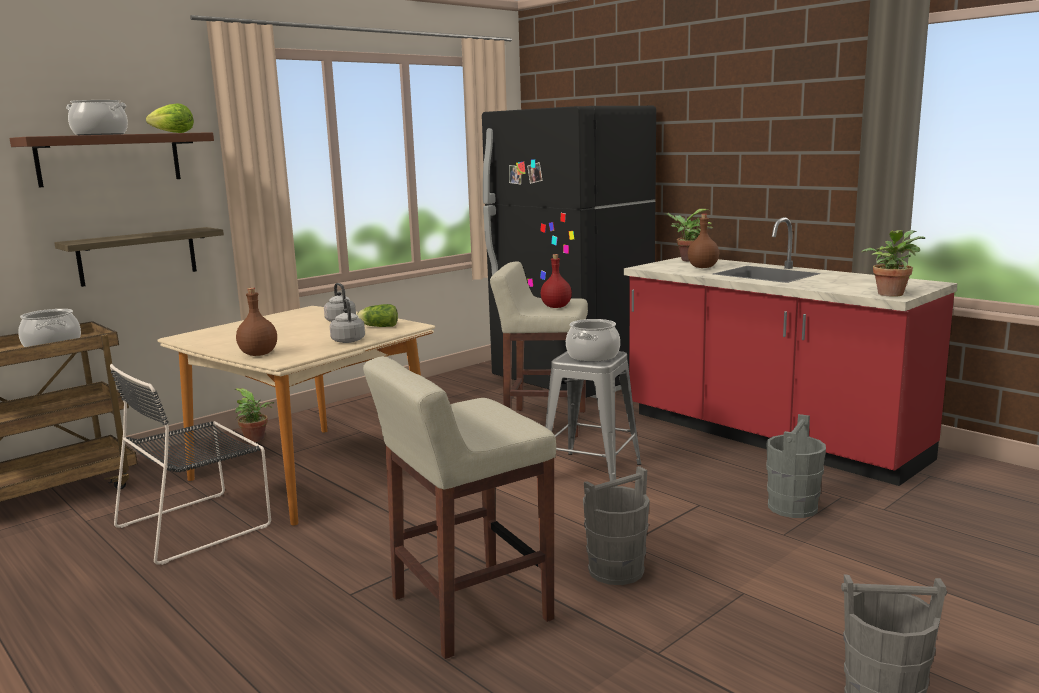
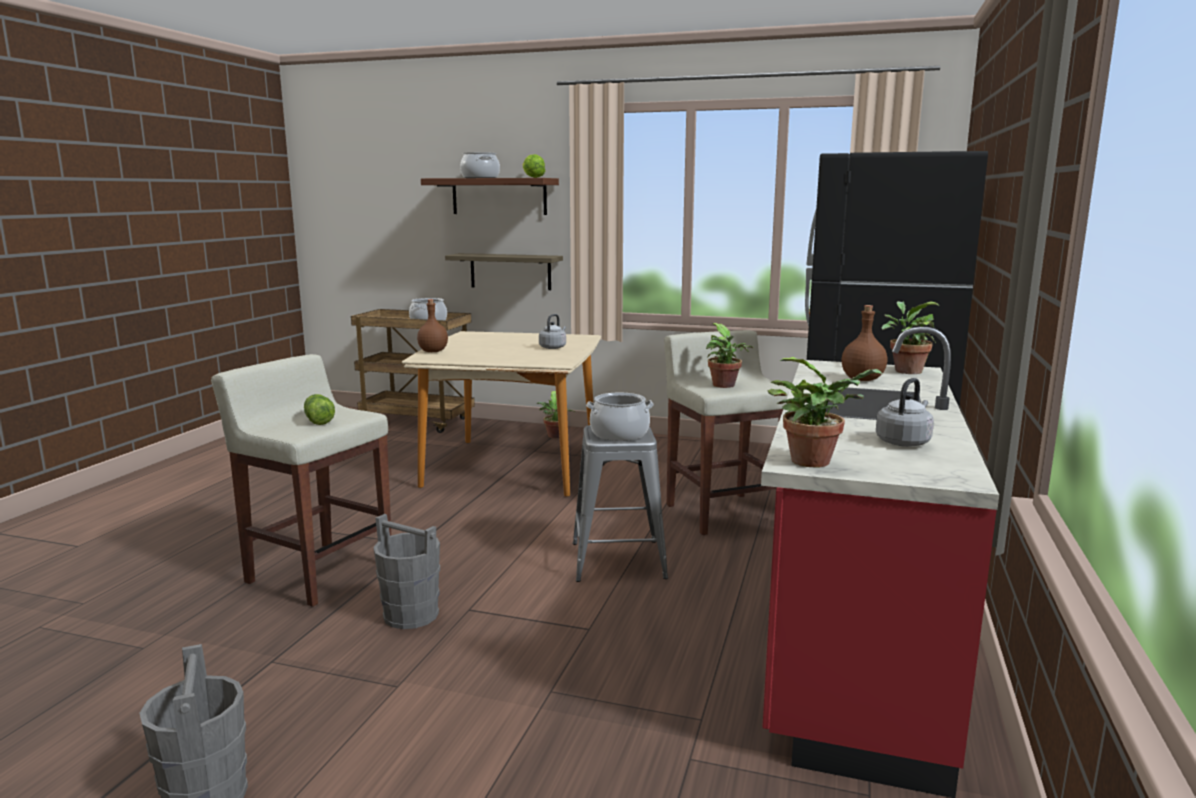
camera: 60 degrees right, 0 degrees up
(198, 525) = (402, 465): black chair -> none
(348, 340) = (491, 358): grey kettle -> grey kettle (904, 442)
(377, 326) = (544, 357): lettuce -> lettuce (318, 420)
(556, 307) = (725, 386): red bottle -> potted plant
(792, 507) = (634, 687): grey bucket -> none

